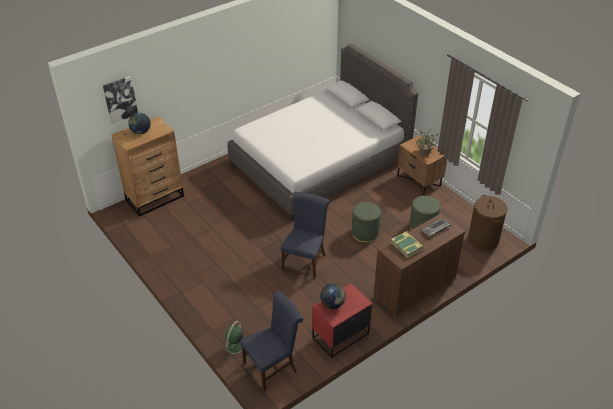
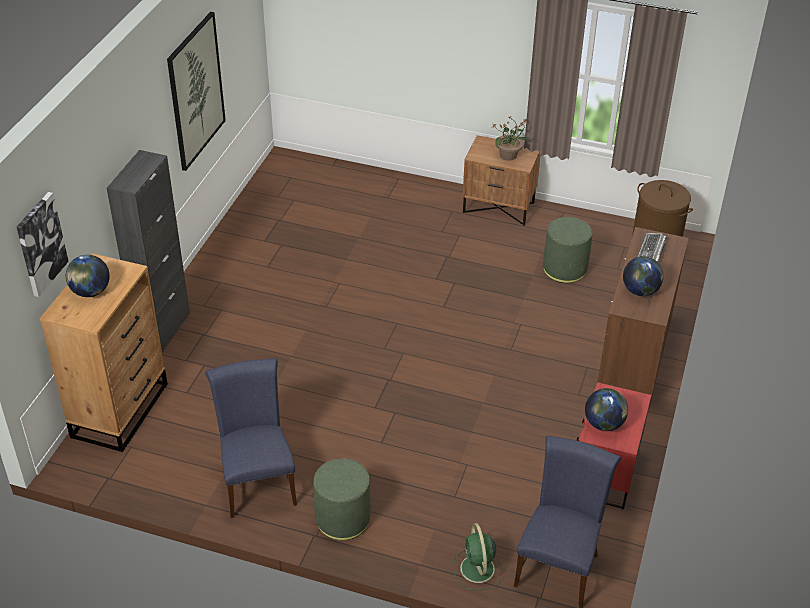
camera: 35 degrees left, 0 degrees up
(204, 171) = (163, 330): none -> black cabinet
(264, 57) = (196, 91): none -> picture
(305, 260) = (454, 392): blue chair -> blue chair (257, 482)
(319, 163) = (335, 240): white bed -> none
(365, 233) = (498, 313): green ottoman -> green ottoman (342, 519)
(407, 246) = (640, 291): book -> globe

